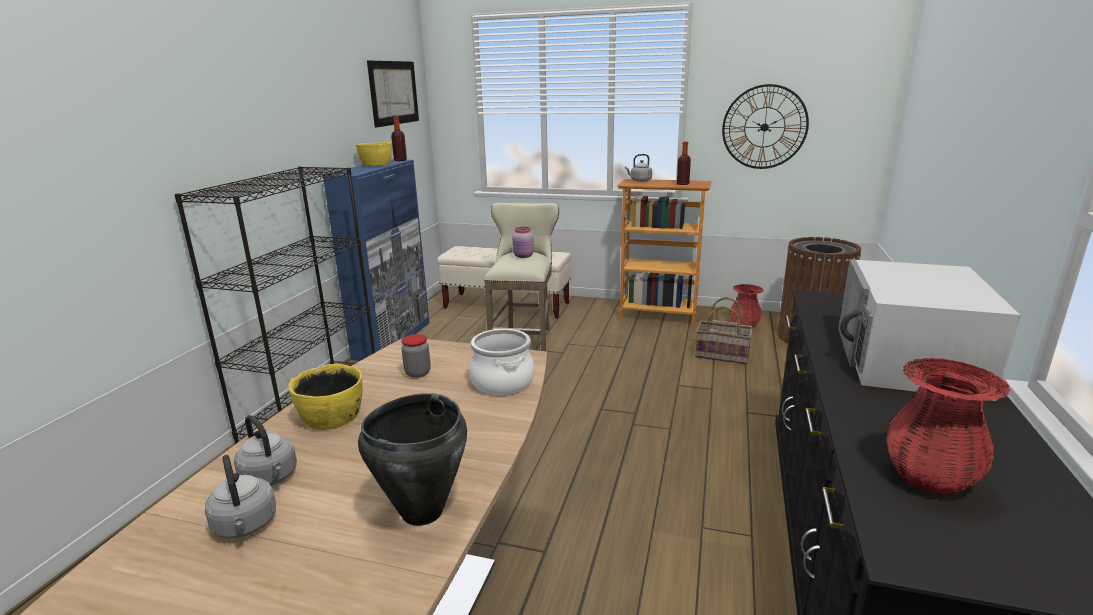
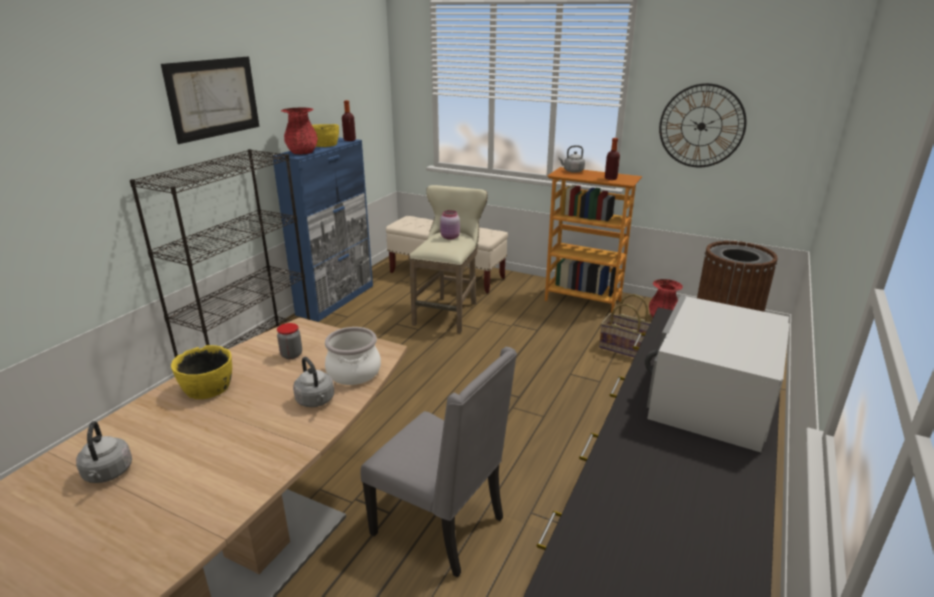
camera: 10 degrees right, 5 degrees up
(270, 478) = (141, 436): grey kettle -> grey kettle (316, 401)
(394, 93) = (352, 74): picture -> picture (214, 98)
(421, 512) = (233, 482): black cooking pot -> none
(610, 556) = (441, 526): none -> grey chair
(930, 478) = (639, 519): red vase -> red vase (302, 152)

